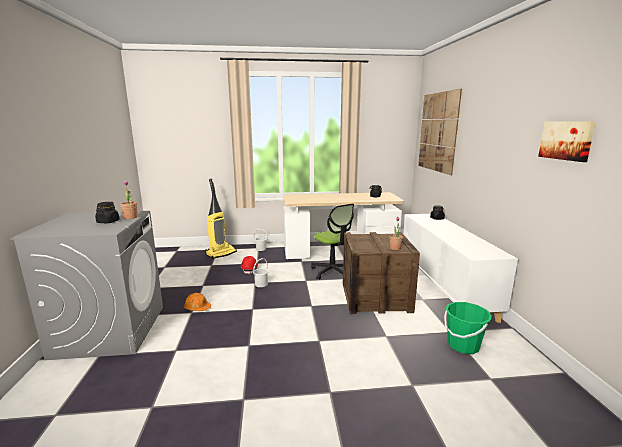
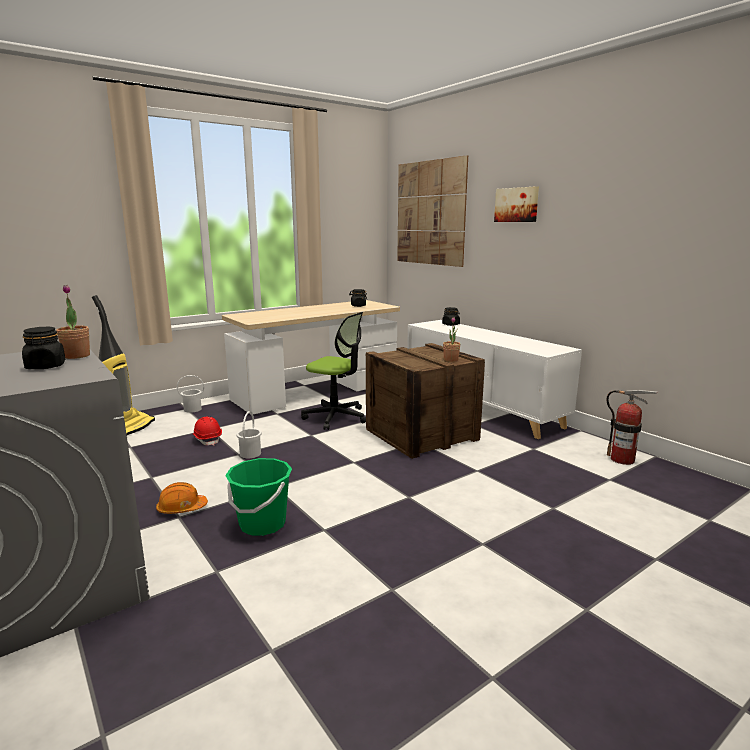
camera: 30 degrees left, 0 degrees up
(463, 345) = (557, 458): green bucket -> green bucket (262, 524)
(524, 365) = (622, 459): none -> fire extinguisher
(566, 140) = (632, 210): picture -> picture (517, 205)

